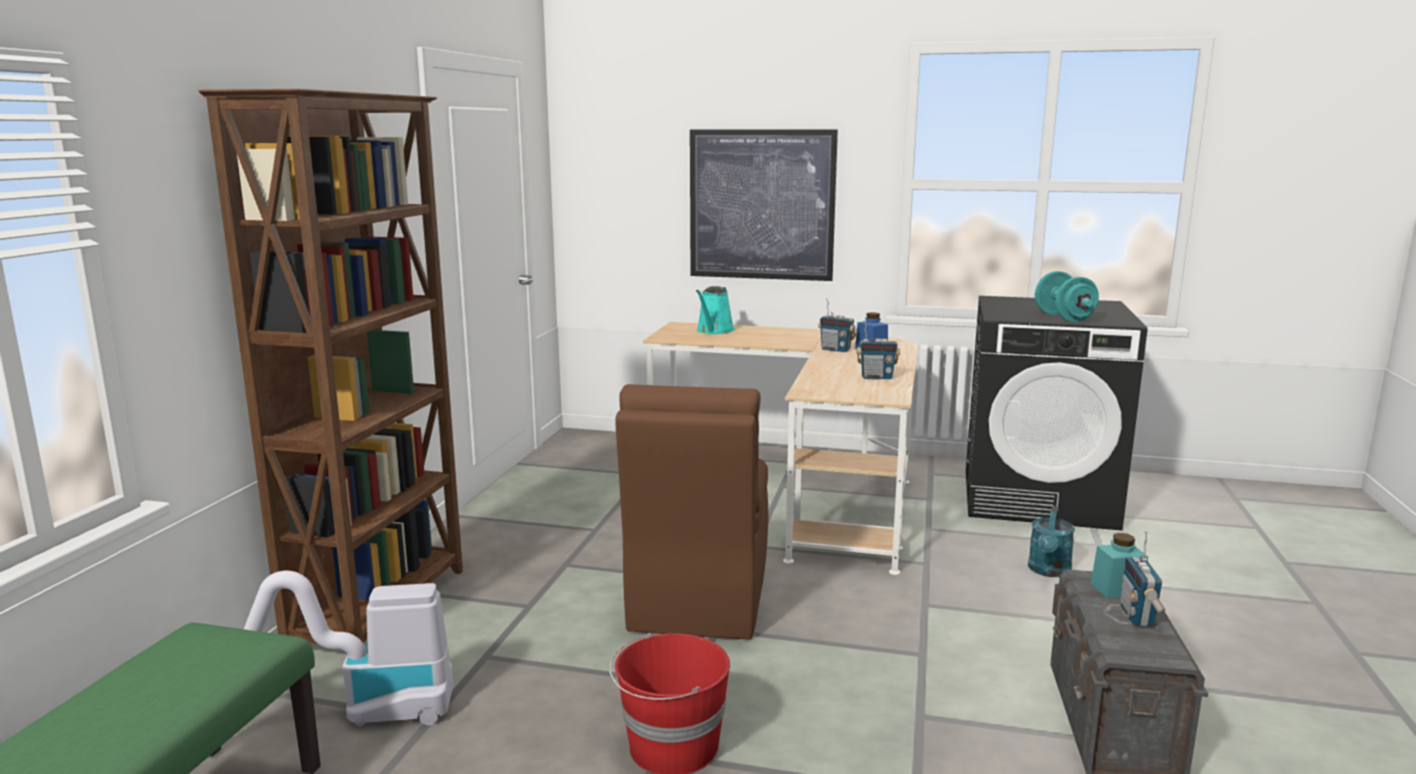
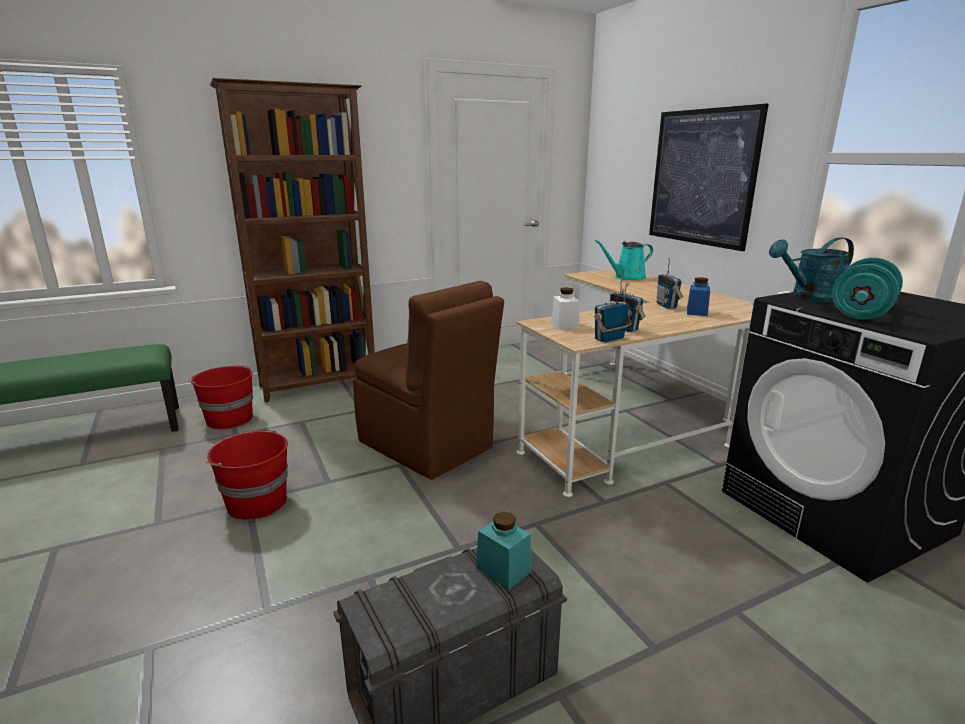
camera: 50 degrees right, 5 degrees up
(362, 711) = (229, 419): vacuum cleaner -> red bucket
(698, 600) = (427, 446): brown chair -> brown chair turned 105 degrees counterclockwise
(831, 388) = (565, 325): none -> white jar
(1048, 571) = (692, 564): turquoise watering can -> turquoise watering can (808, 298)
(1138, 617) = (452, 596): radio -> radio (609, 339)

